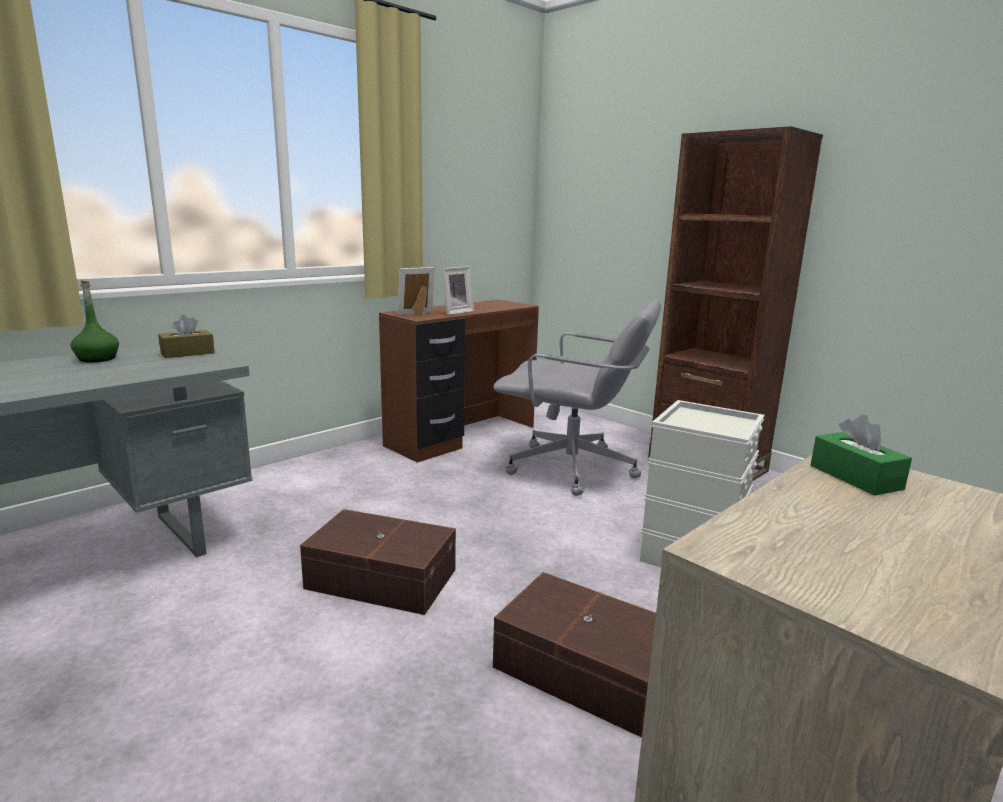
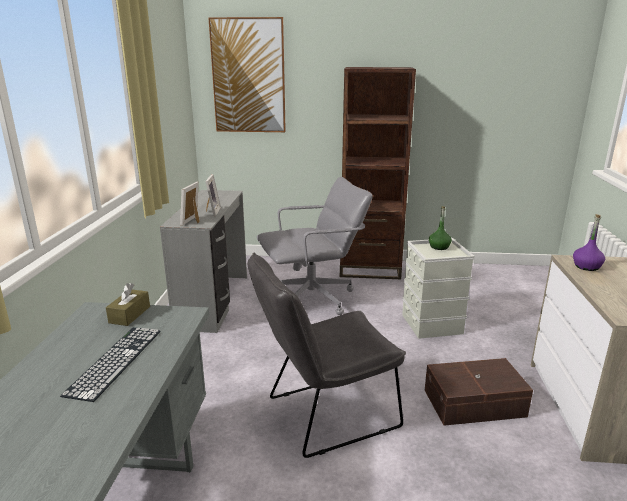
camera: 40 degrees left, 5 degrees up
(93, 371) = (115, 361): none -> keyboard
(97, 359) = (74, 350): green bottle -> green bottle (439, 247)
(381, 577) = (324, 415): brown storage box -> grey chair
(463, 436) = (214, 301): brown desk -> grey desk
(598, 162) = (248, 76): none -> picture
(855, 477) = (586, 266): green tissue box -> purple bottle

